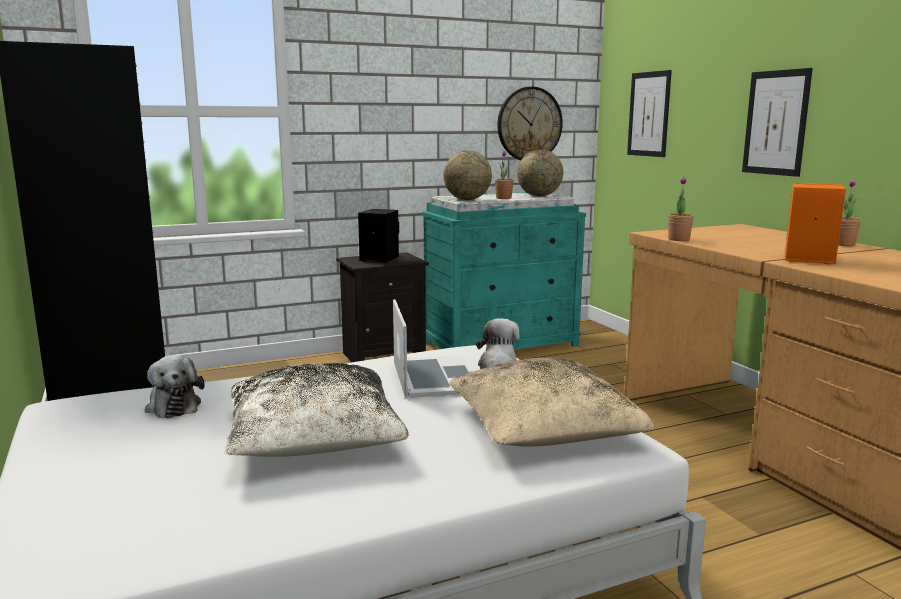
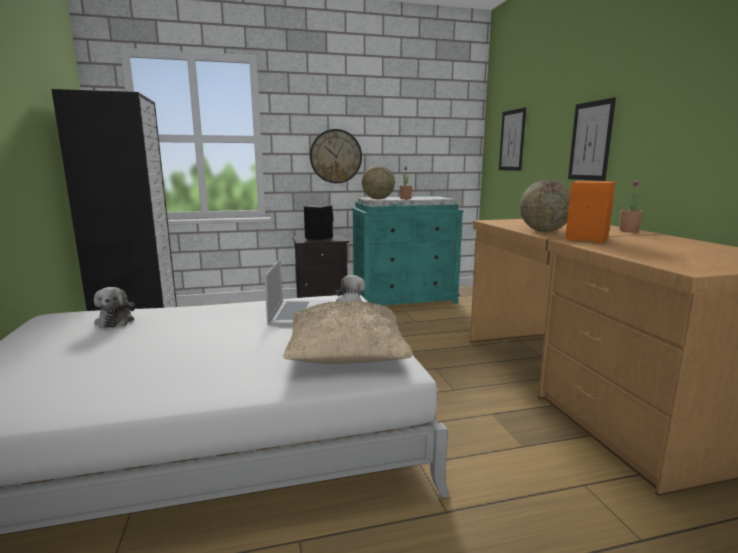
camera: 10 degrees right, 0 degrees up
(314, 434) = (184, 344): beige pillow -> none
(529, 124) = (430, 149): wall clock -> wall clock (335, 156)
(539, 195) = (432, 198): globe -> globe (544, 231)
(678, 239) = (502, 225): potted plant -> none

